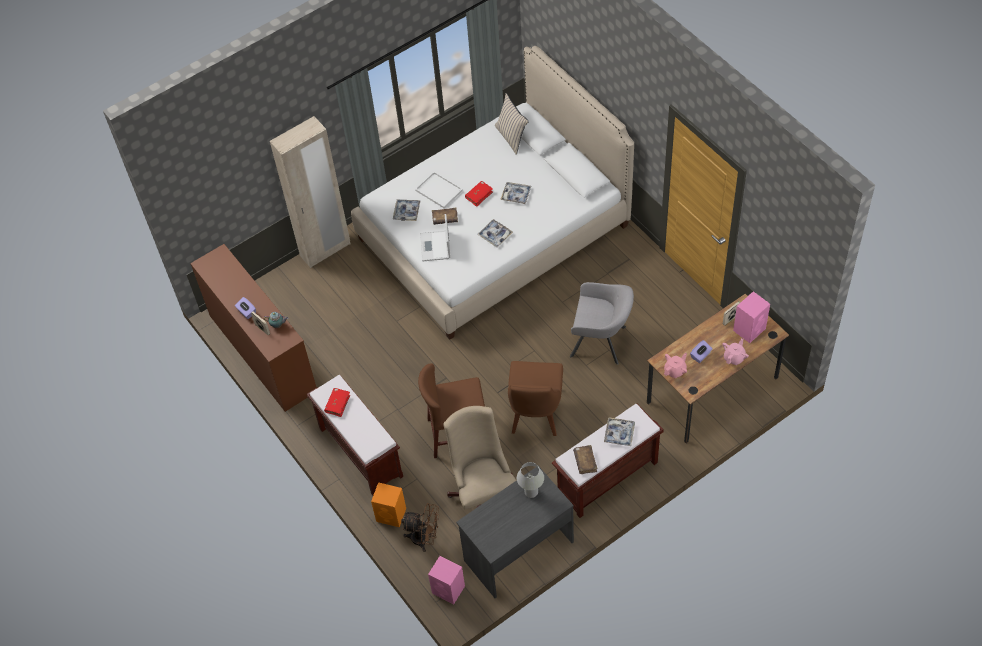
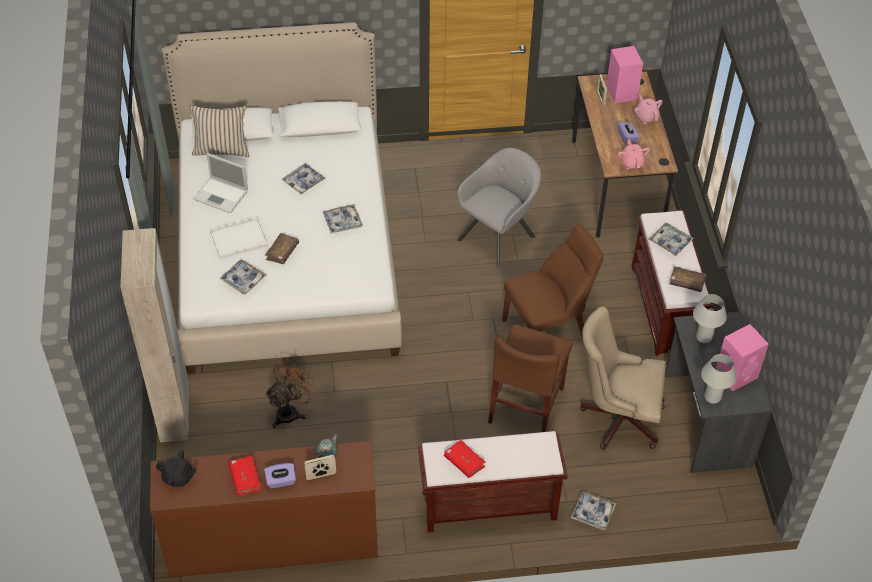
camera: 65 degrees left, 5 degrees down
(220, 263) = (178, 478): none -> black teapot
(392, 515) = (592, 513): orange speaker -> tray
(424, 538) = (642, 496): brown fan -> brown fan (291, 411)
(435, 247) = (314, 277): laptop -> laptop (221, 195)
(449, 590) = (720, 503): pink speaker -> pink speaker (737, 374)
(478, 520) = (712, 397): none -> white table lamp
(479, 195) = (277, 210): red book -> red book (245, 478)
(535, 414) = (548, 328): brown chair -> brown chair turned 60 degrees counterclockwise

